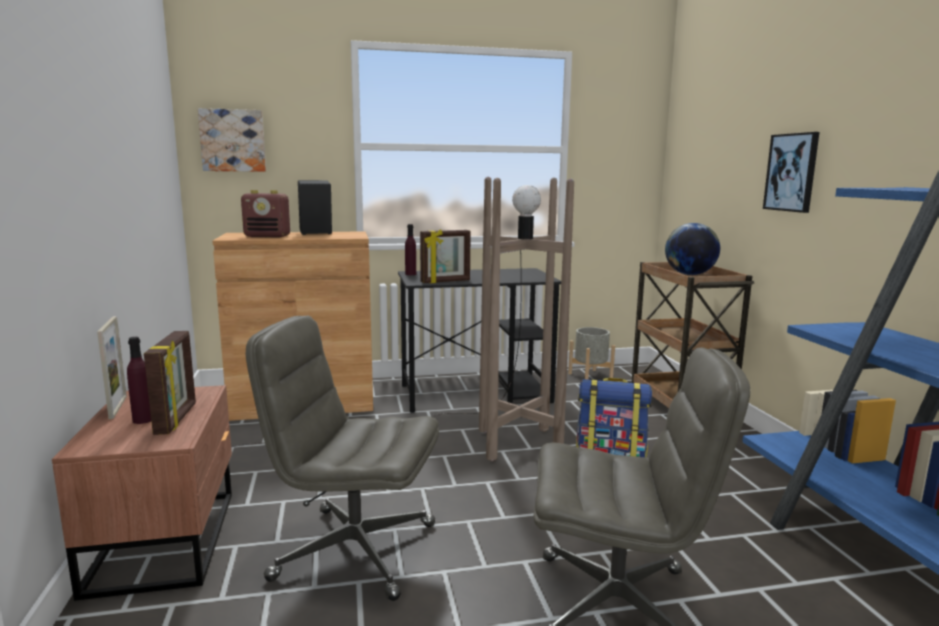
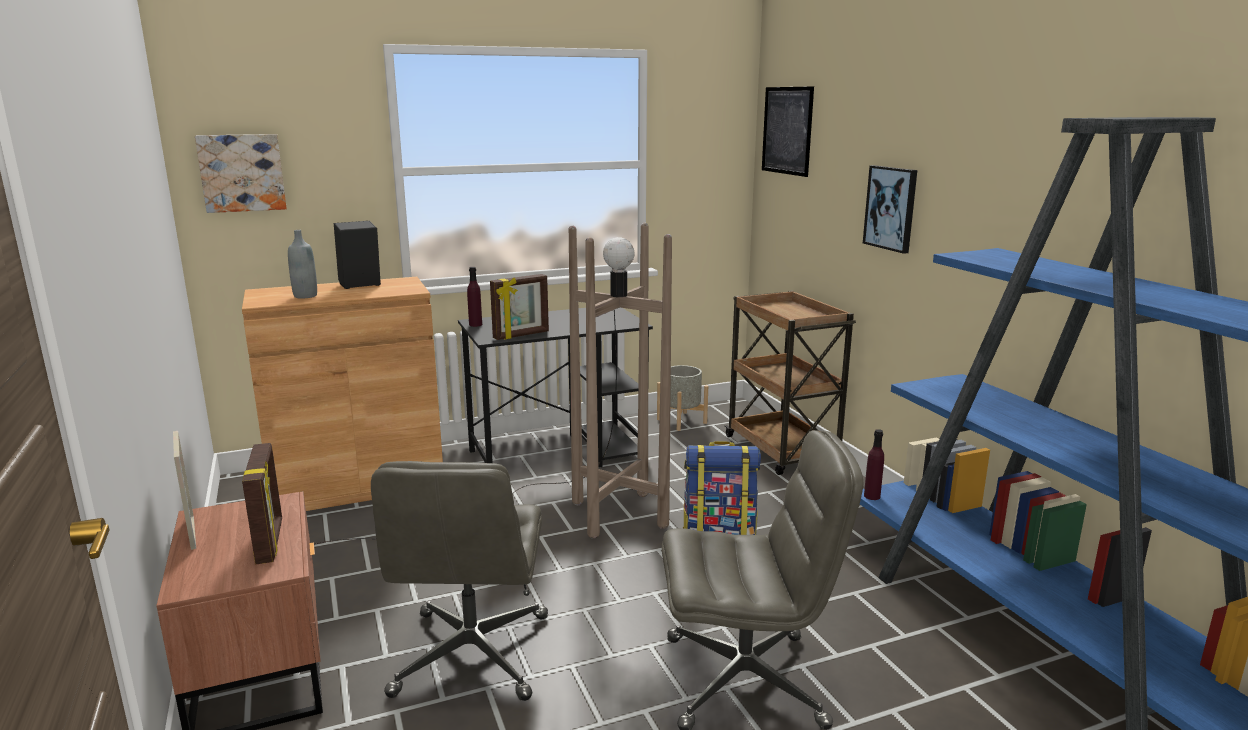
camera: 10 degrees left, 5 degrees up
(143, 420) = (232, 546): purple bottle -> purple bottle (872, 496)
(268, 236) = (305, 296): radio -> grey bottle
(353, 551) = (472, 656): grey office chair -> grey office chair turned 90 degrees counterclockwise
(689, 274) = (788, 310): globe -> none
(695, 119) = (787, 130): none -> picture

